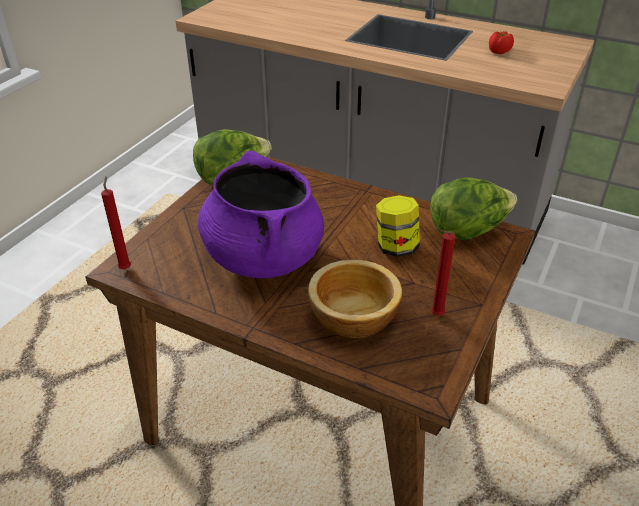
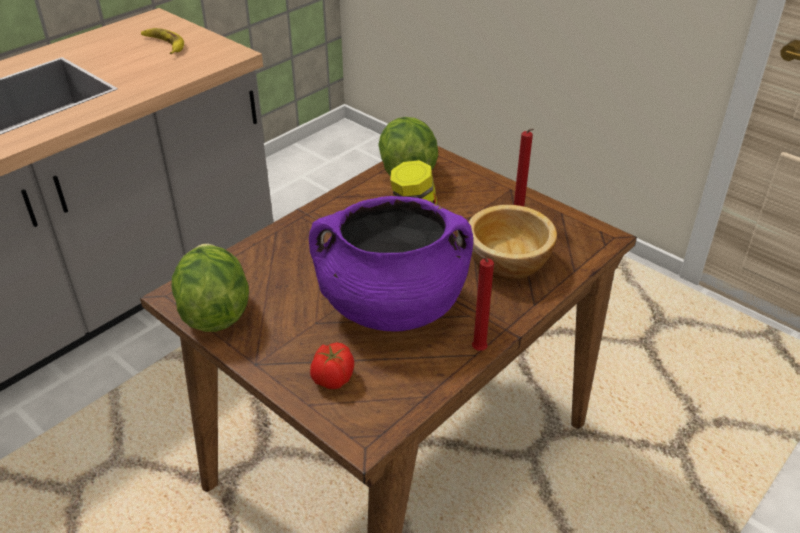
camera: 75 degrees left, 0 degrees up
(126, 267) = (364, 429): red candle -> red candle (476, 349)
(499, 52) = (132, 56): tomato -> tomato (332, 379)
(531, 58) = (164, 44): none -> banana

